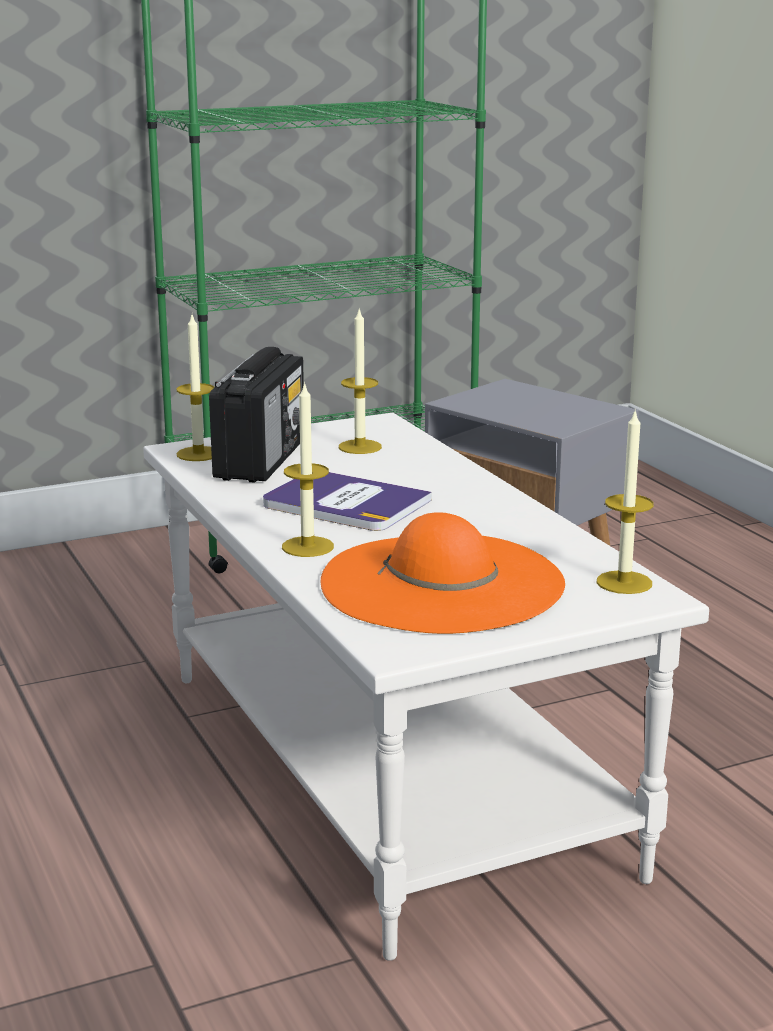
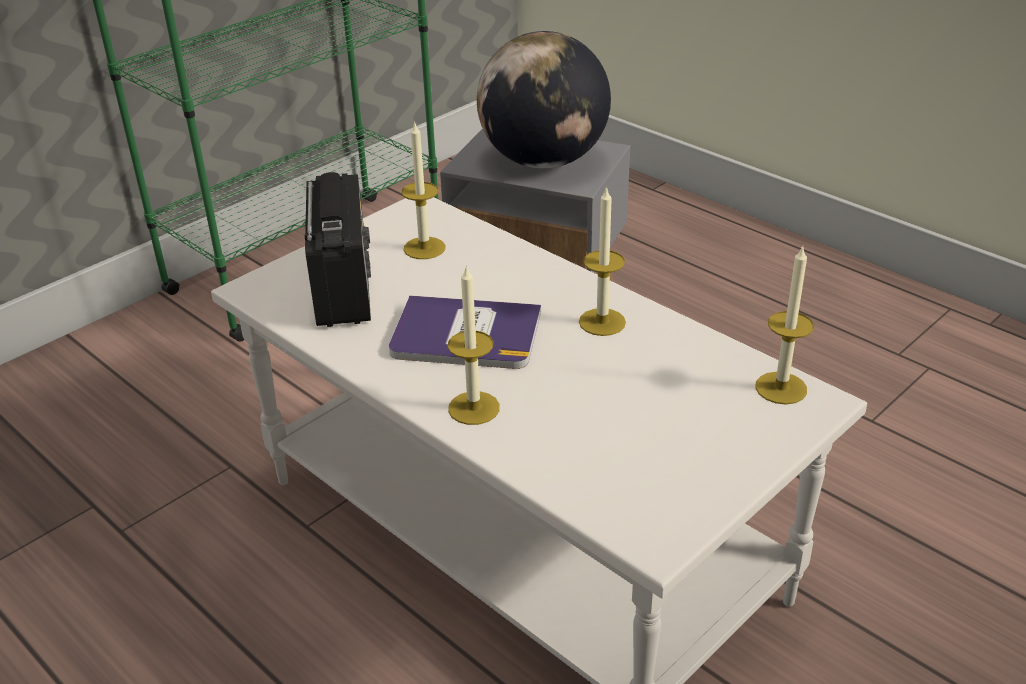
camera: 20 degrees left, 15 degrees up
(198, 454) = (276, 291): candle -> candle (602, 322)
(442, 582) = (630, 429): orange hat -> none
(535, 408) = (543, 161): none -> globe

